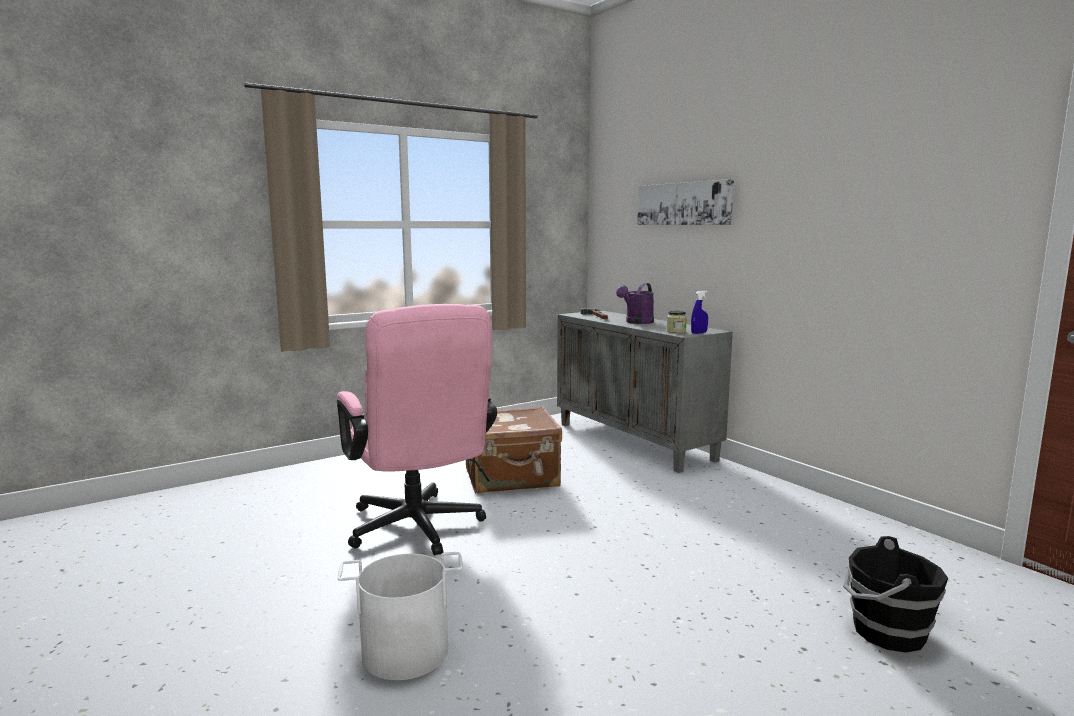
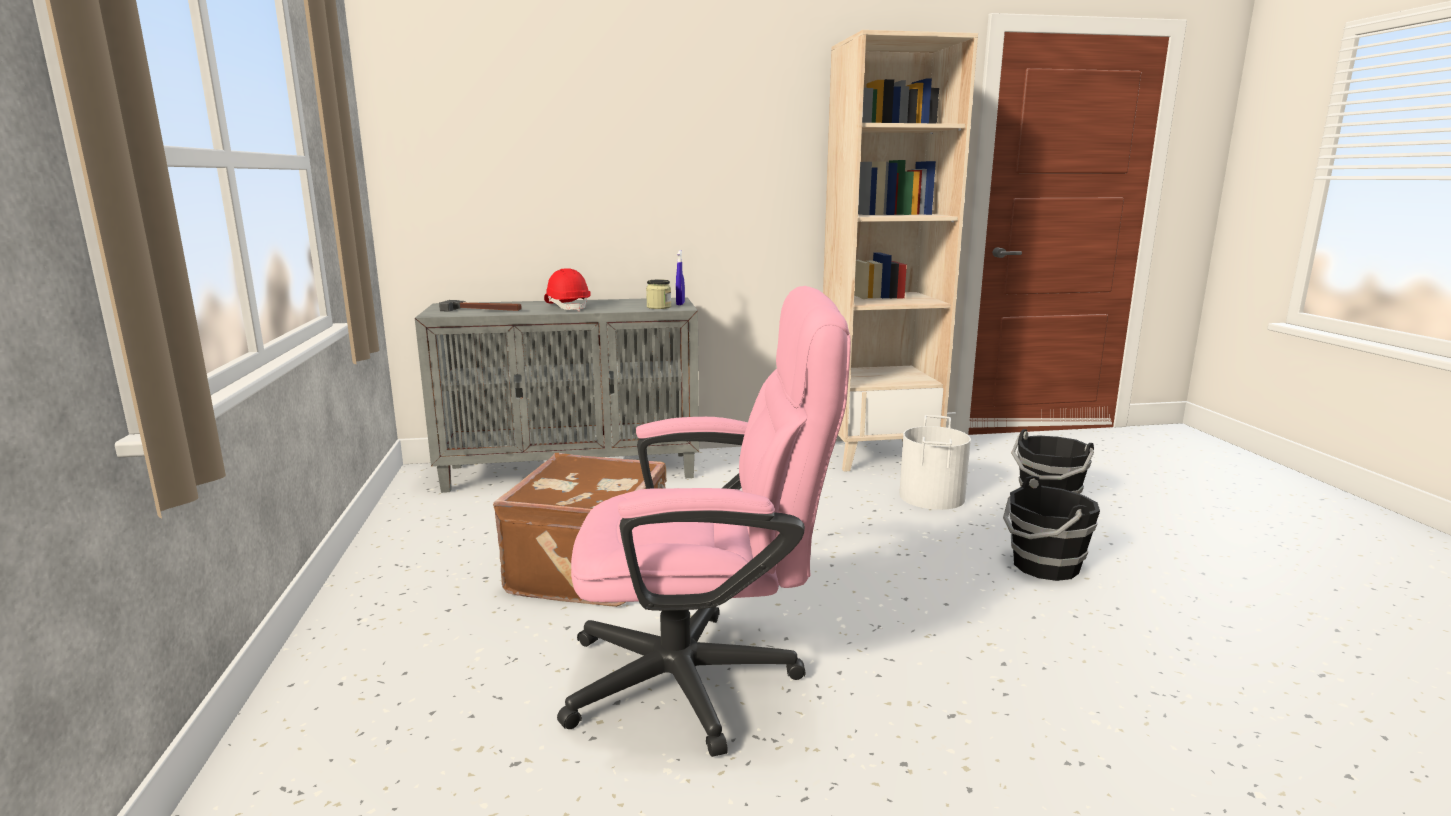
camera: 65 degrees left, 5 degrees up
(405, 651) = (1048, 747): white bucket -> white bucket (930, 496)
(637, 322) = (567, 307): purple watering can -> red hard hat
(683, 204) = (583, 137): picture -> none
(702, 636) = (1043, 566): none -> black bucket
(854, 527) = (878, 454): none -> beige bookcase

